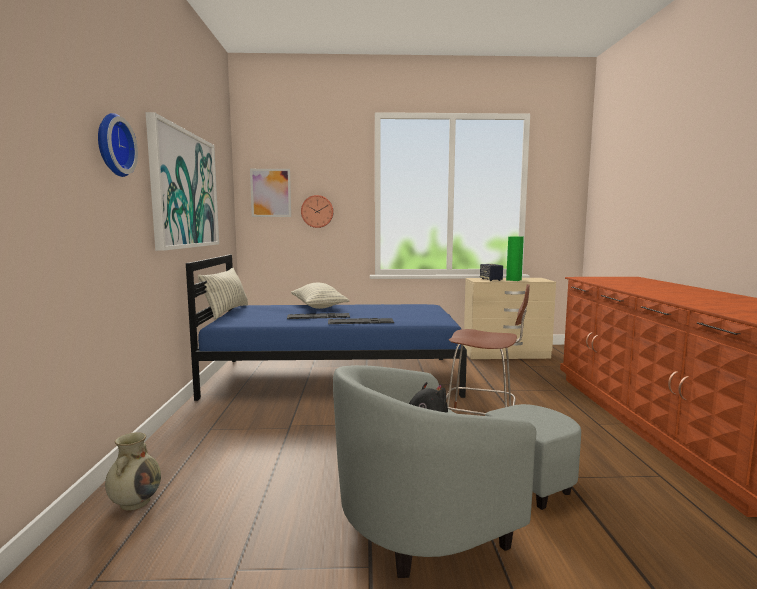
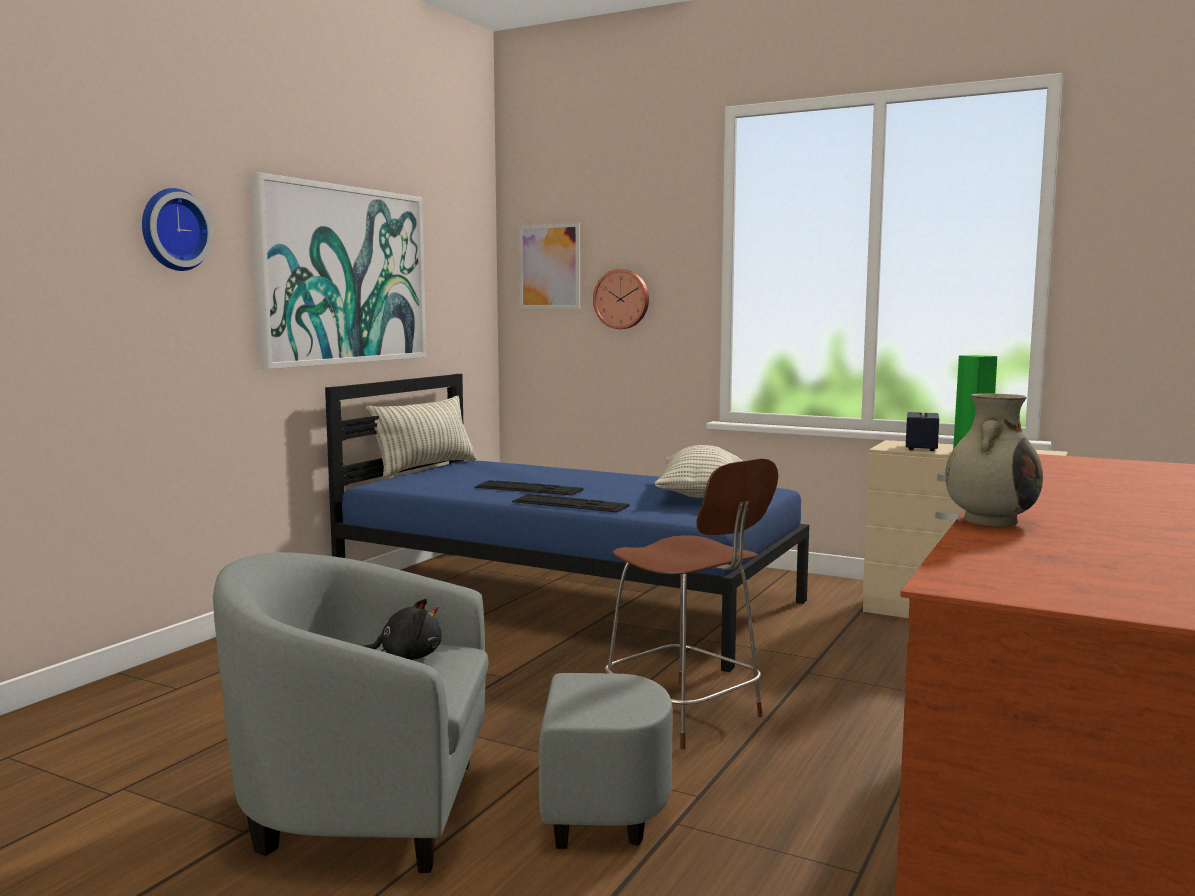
camera: 30 degrees right, 0 degrees up
(135, 501) = (126, 697): beige vase -> beige vase (990, 520)
(318, 307) = (569, 473): pillow -> pillow (701, 494)

